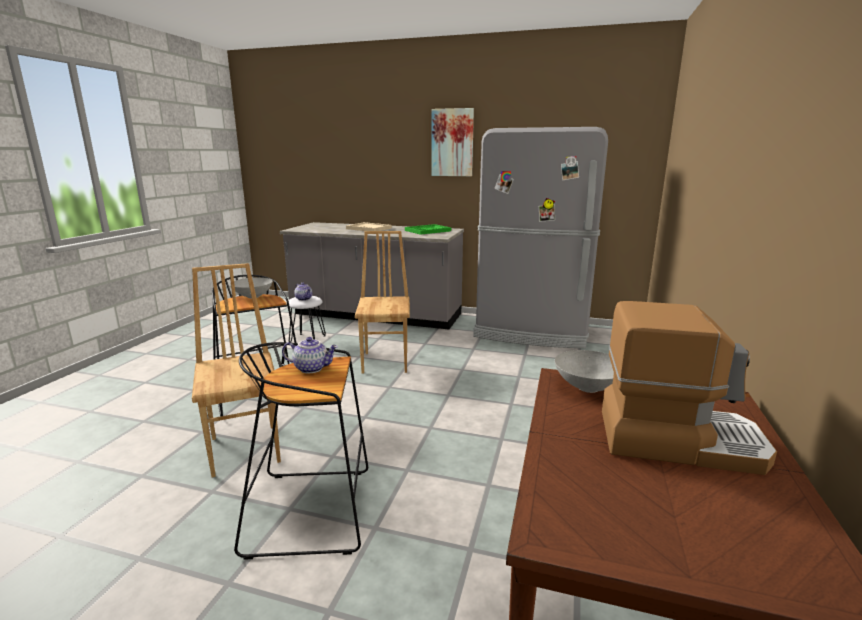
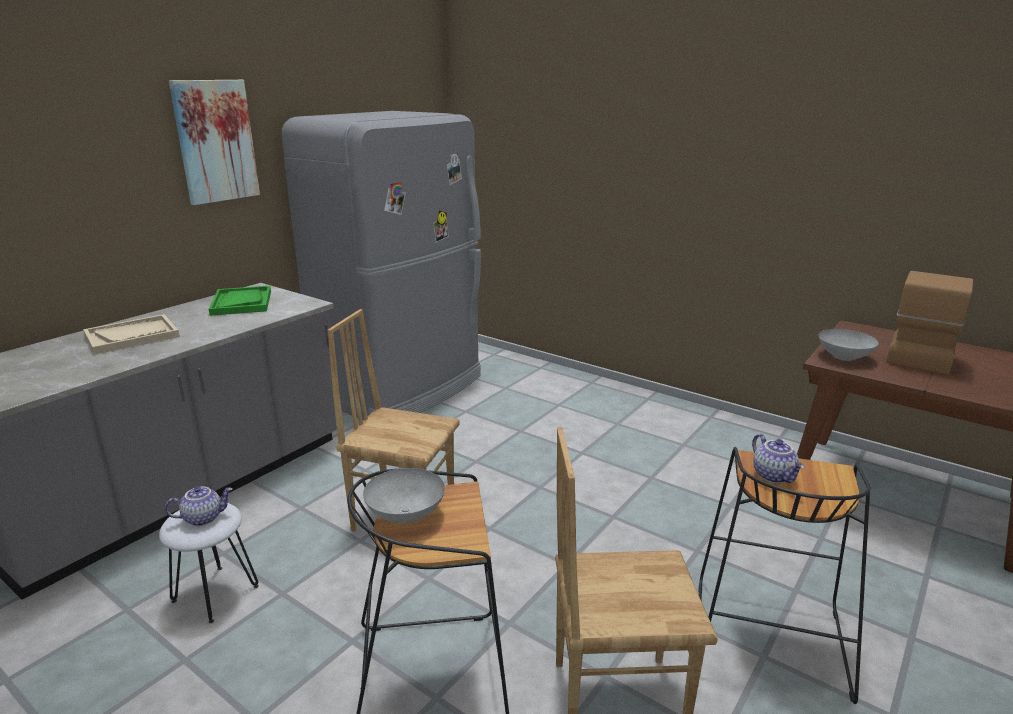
camera: 70 degrees left, 5 degrees up
(312, 368) = (774, 476): teapot -> teapot turned 135 degrees clockwise

